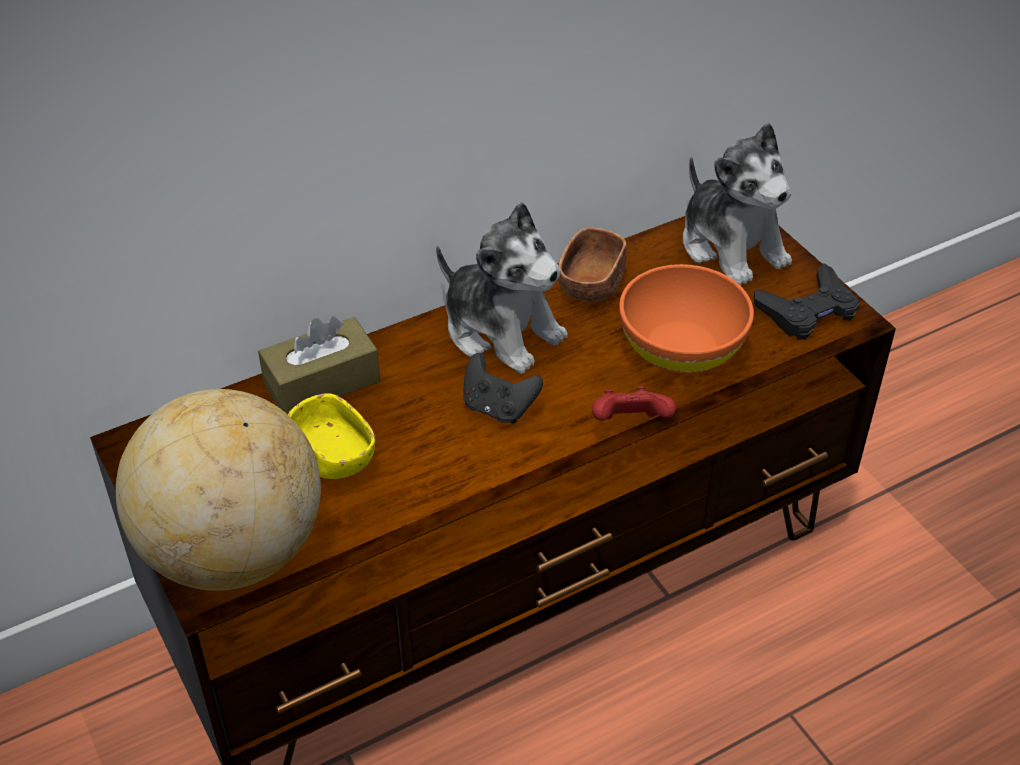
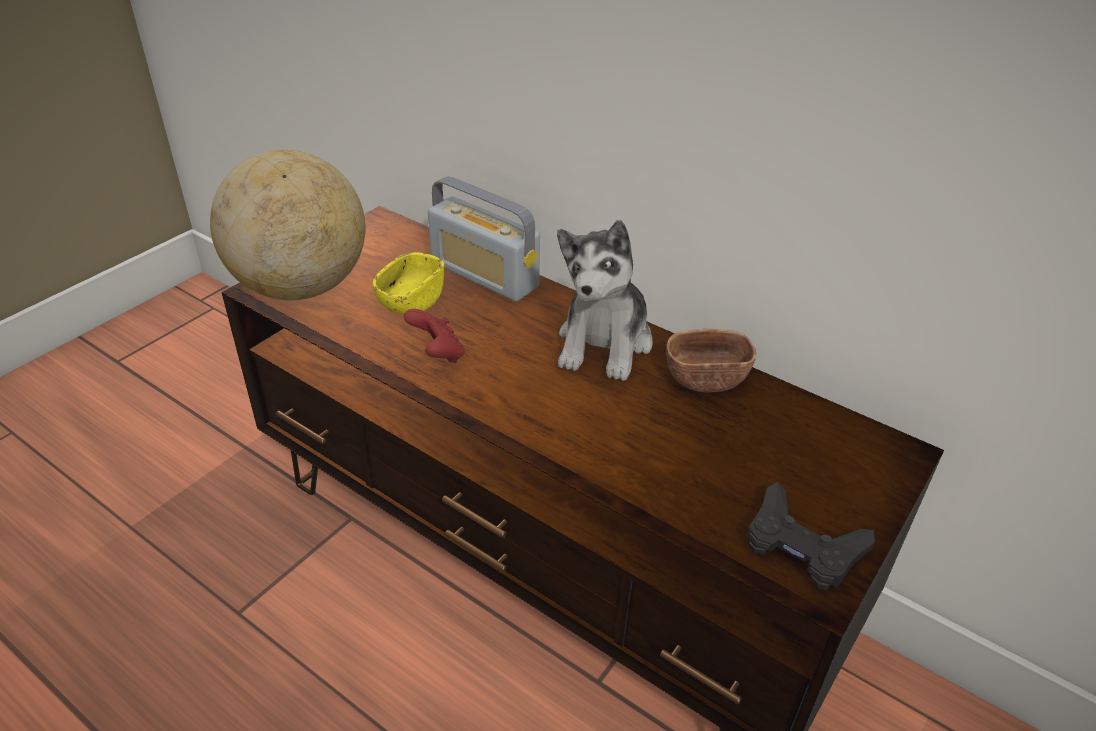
camera: 65 degrees right, 5 degrees down
(322, 382) = (484, 274): brown tissue box -> radio
(498, 408) = (511, 366): black game controller -> none
(629, 424) = (540, 449): red game controller -> red game controller (437, 354)
(680, 348) = (666, 458): orange bowl -> none
(732, 246) = (849, 460): plush toy -> none

